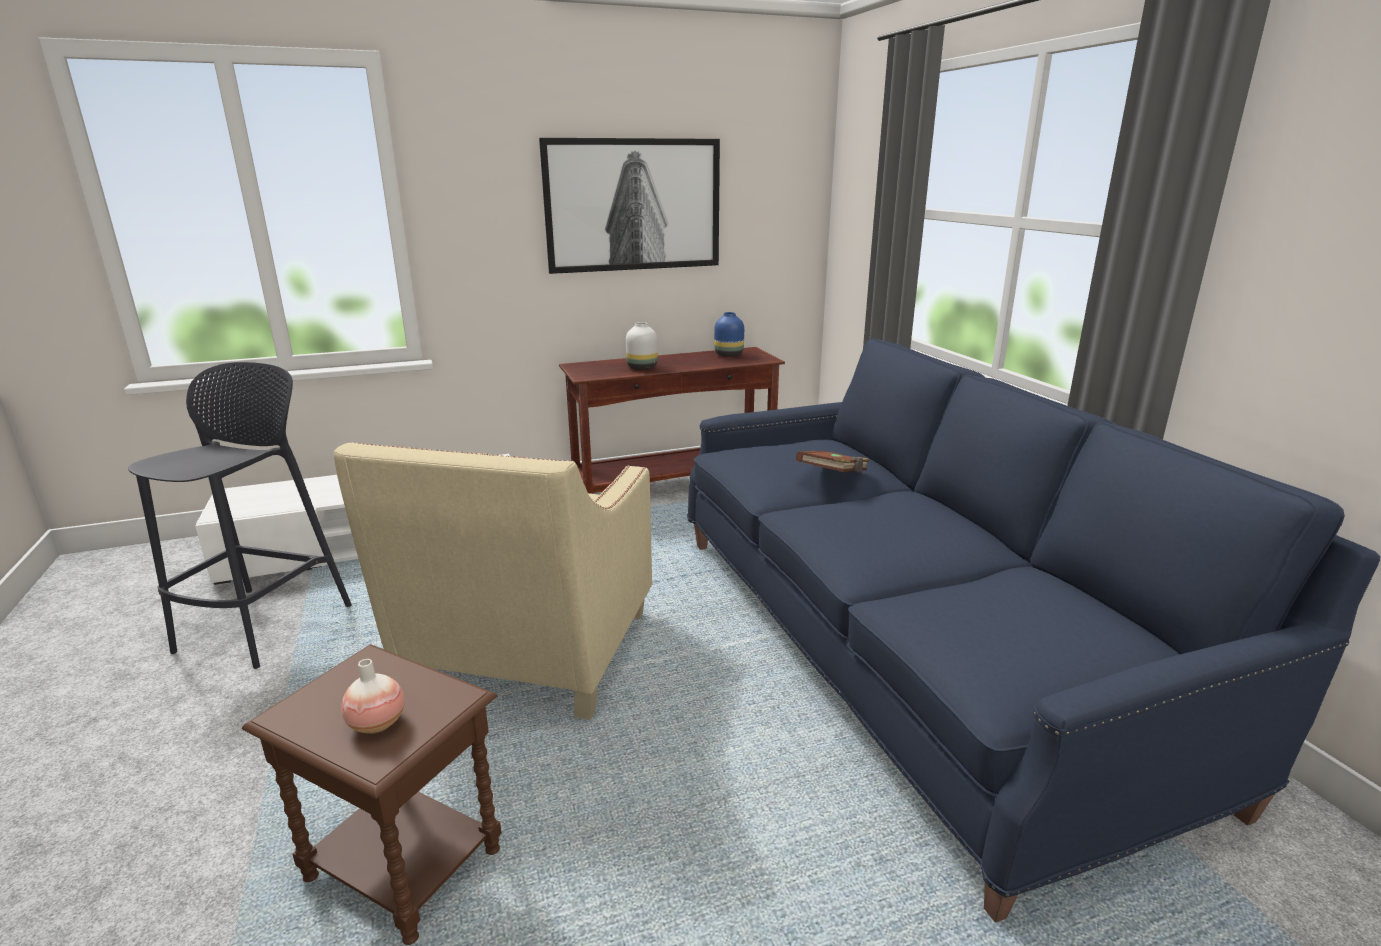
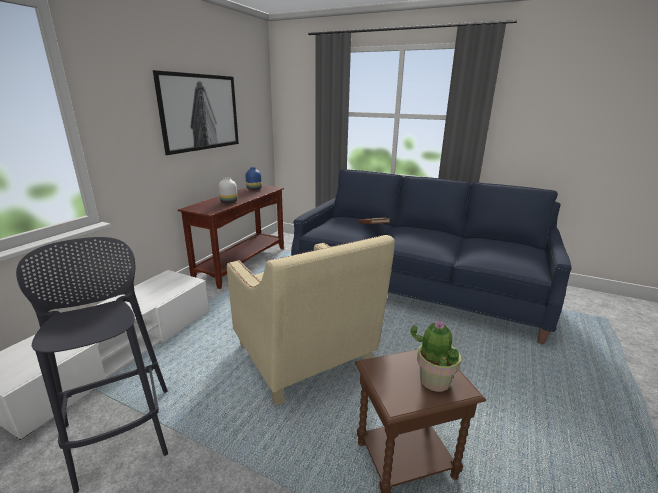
camera: 45 degrees left, 0 degrees up
(377, 724) = (434, 380): vase -> potted plant

